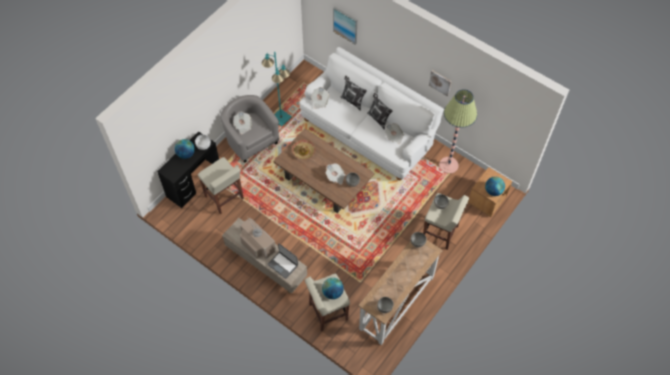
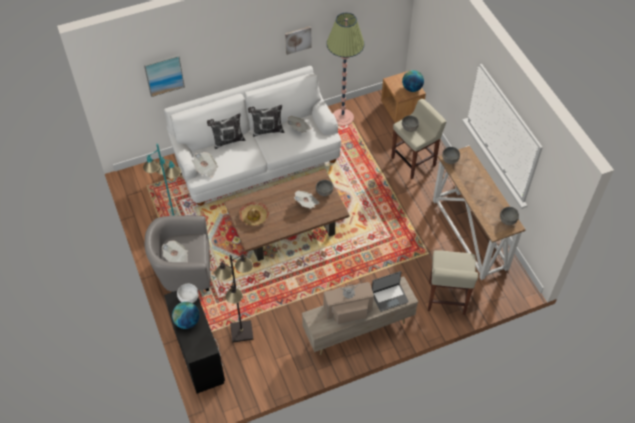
camera: 60 degrees left, 5 degrees down
(224, 198) = (242, 332): beige stool -> black floor lamp
(332, 292) = (456, 263): globe -> none

